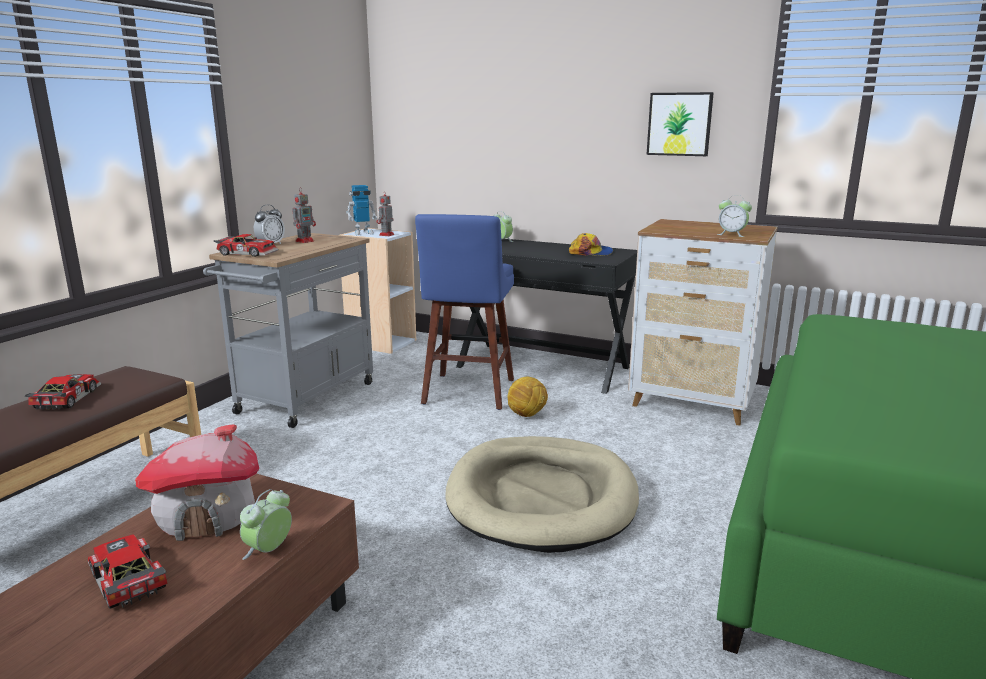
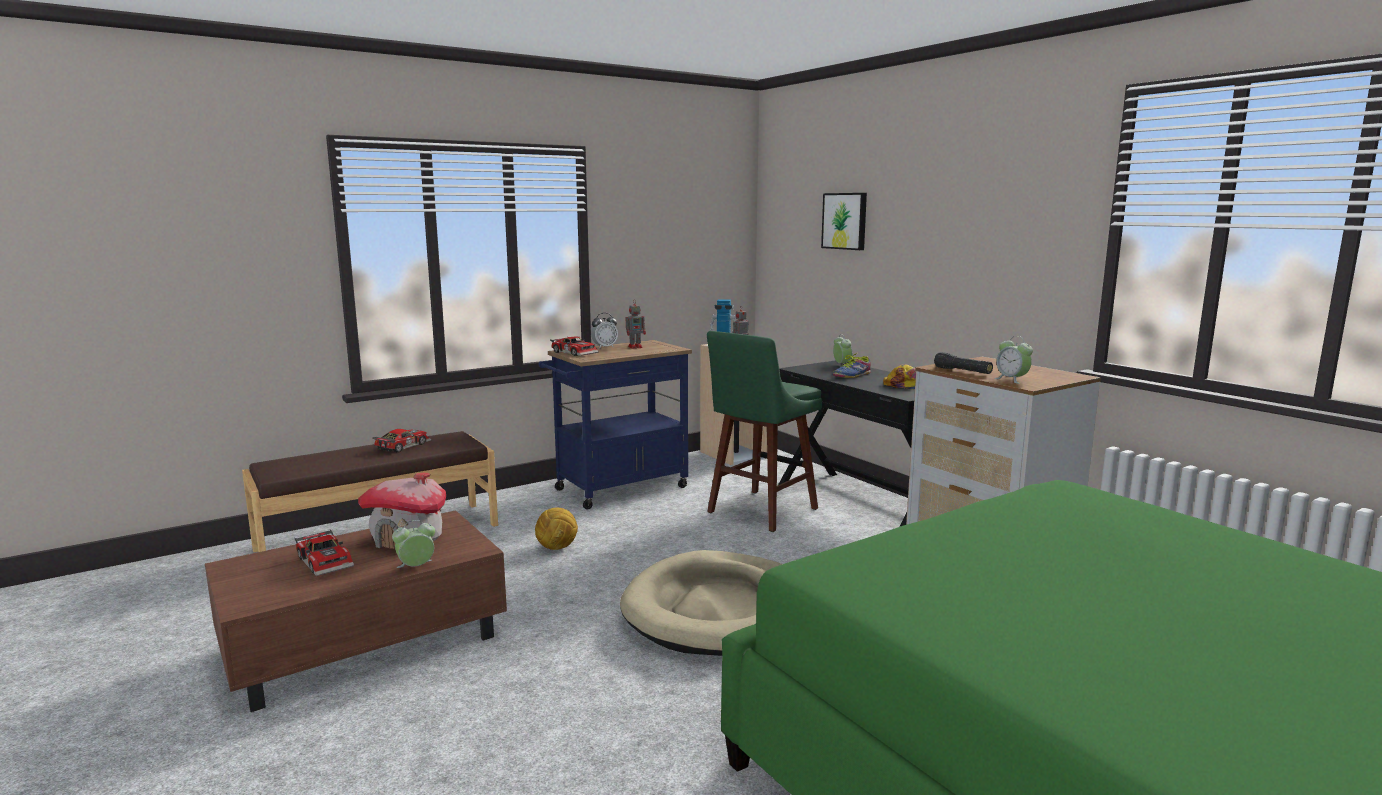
camera: 30 degrees right, 5 degrees down
(124, 581) = (327, 561): toy car -> toy car turned 150 degrees clockwise
(303, 399) = (618, 489): grey cart -> blue cart
(468, 393) = (760, 511): blue stool -> green stool
(527, 414) = (792, 541): football -> football (557, 548)
(529, 249) = (852, 375): none -> shoe
(679, 124) = (1017, 253): picture -> picture (845, 221)
(681, 231) = (962, 371): none -> black flashlight

